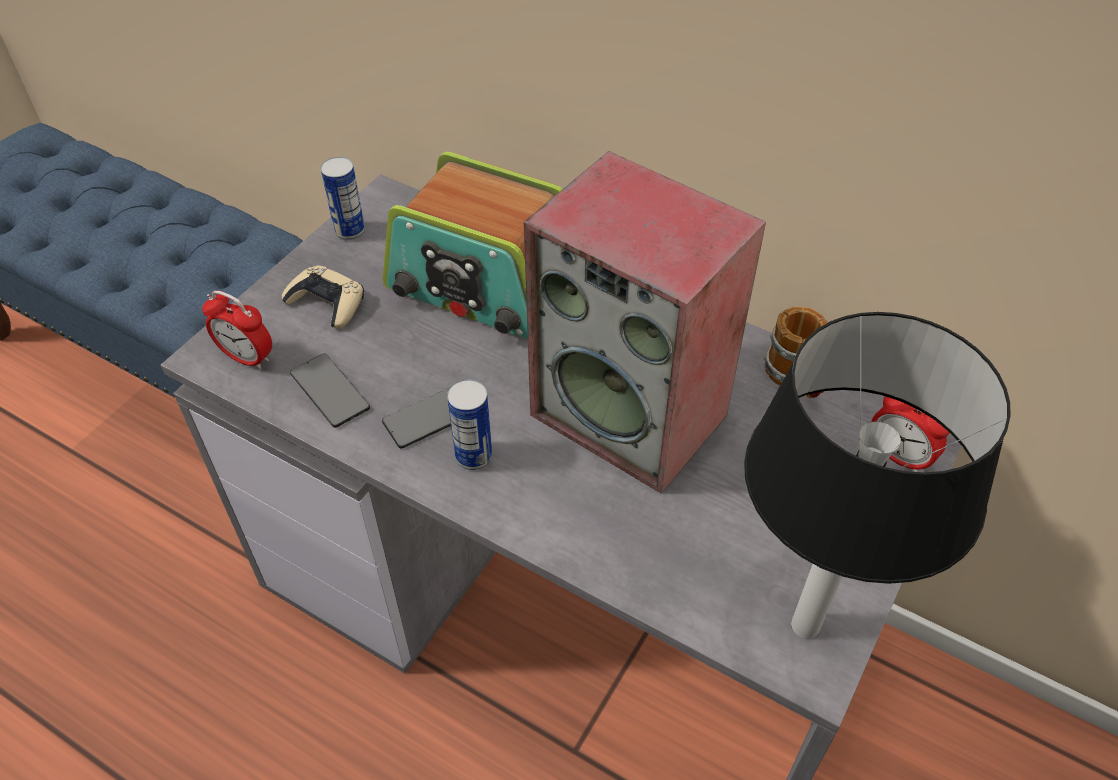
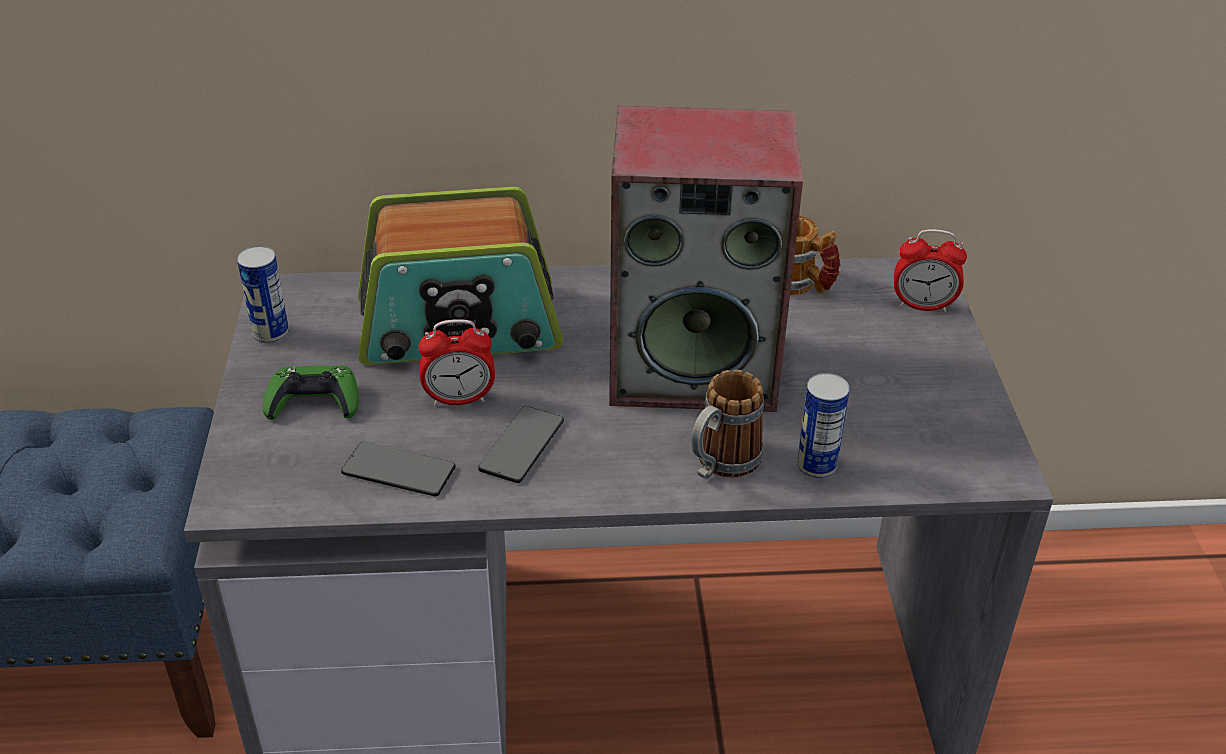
camera: 35 degrees left, 10 degrees down
(247, 358) = (278, 482): alarm clock -> alarm clock (459, 399)
(327, 303) = (314, 402): beige game controller -> green game controller
(473, 456) = (592, 458): can -> can (816, 466)
(567, 519) = (720, 465): none -> mug
(807, 624) = (969, 445): table lamp -> none

